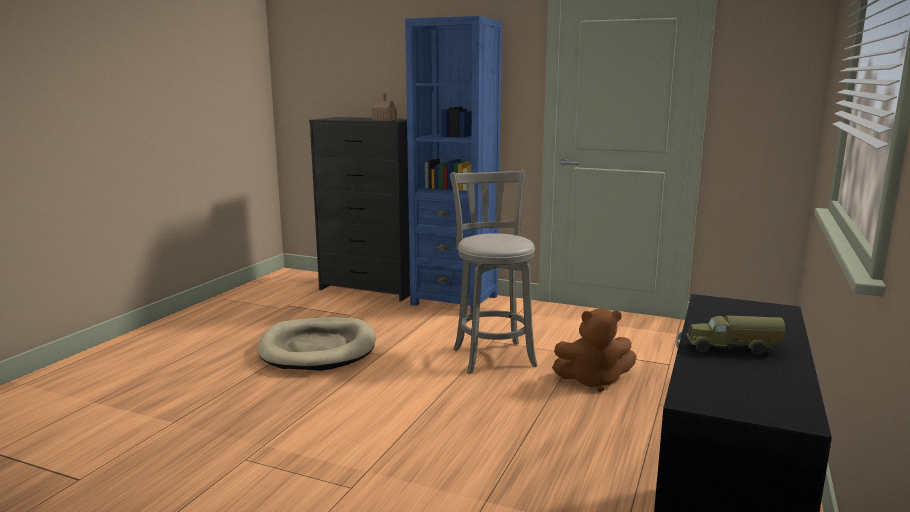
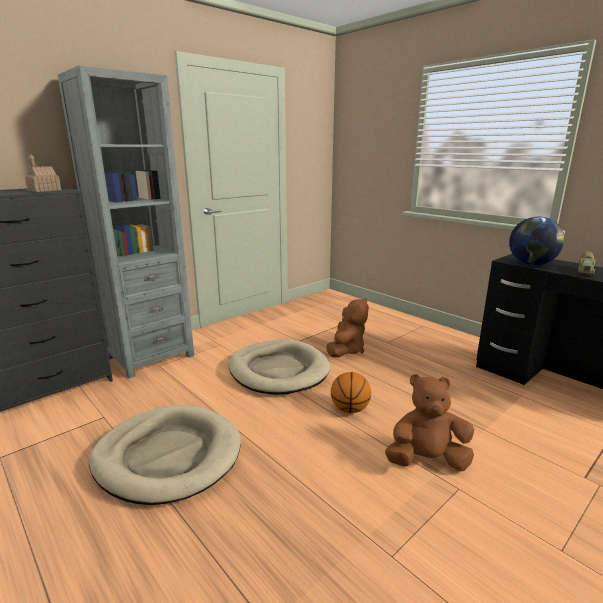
camera: 65 degrees left, 5 degrees up
(388, 464) = (427, 460): none -> brown plush toy
(451, 406) = (350, 409): none -> basketball
(454, 300) = (150, 356): blue bookcase -> grey bookcase
(493, 355) = (278, 370): grey stool -> beige dog bed
(716, 315) = (532, 264): none -> globe

